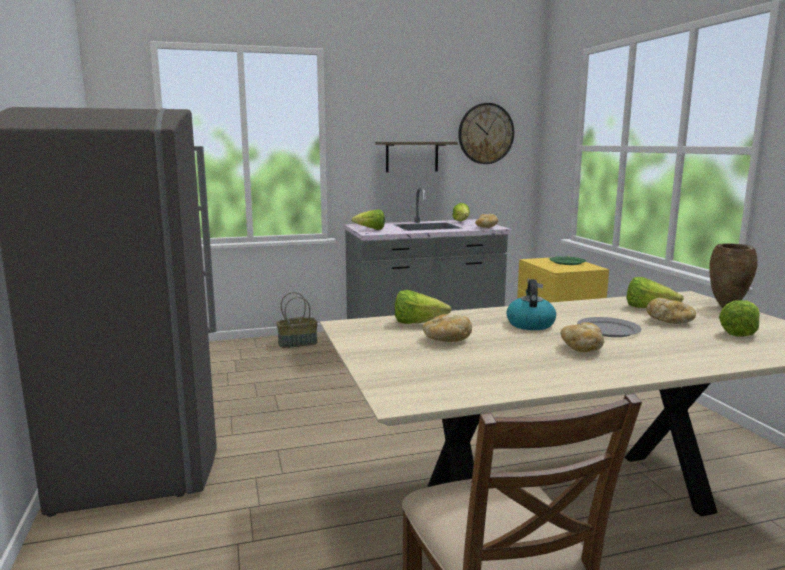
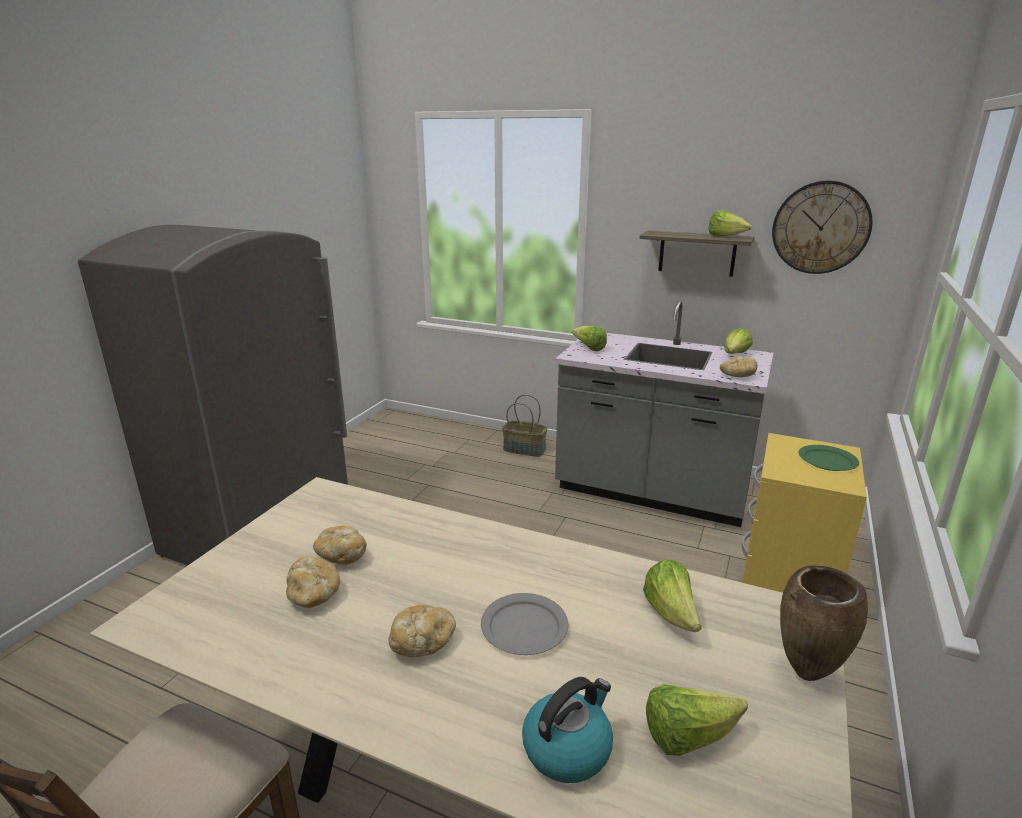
camera: 40 degrees right, 10 degrees up
(417, 323) = (374, 517): lettuce -> lettuce (726, 237)
(530, 324) = (466, 570): kettle -> kettle (567, 748)
(670, 321) = (640, 655): bread -> bread (313, 595)

